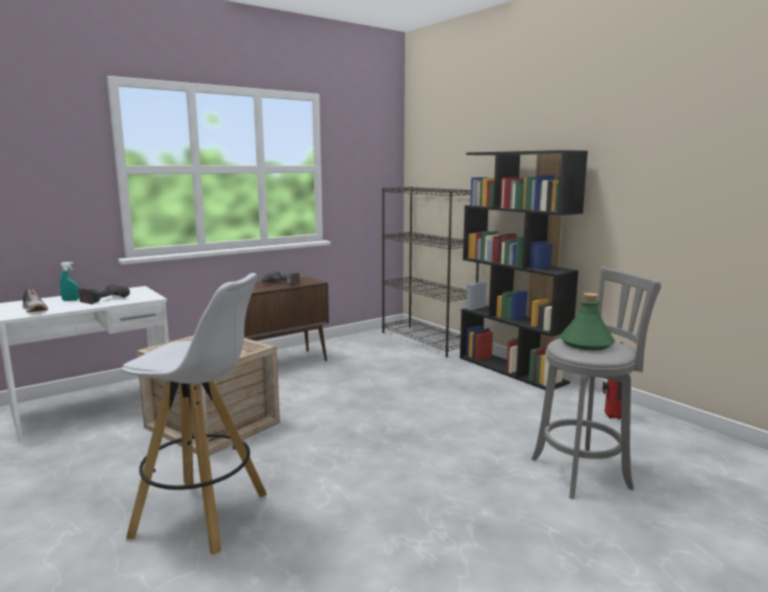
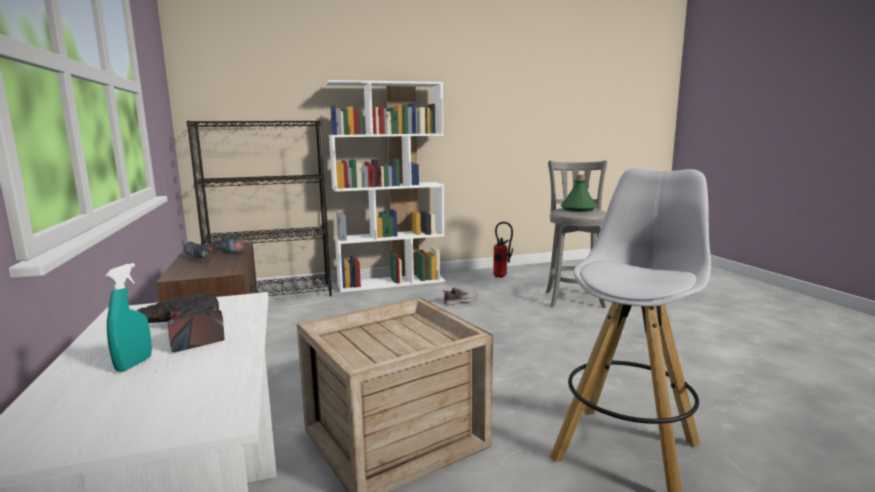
camera: 70 degrees left, 0 degrees up
(35, 309) = (182, 397): shoe -> shoe (459, 302)
(512, 370) = (391, 282): black bookcase -> white bookcase

